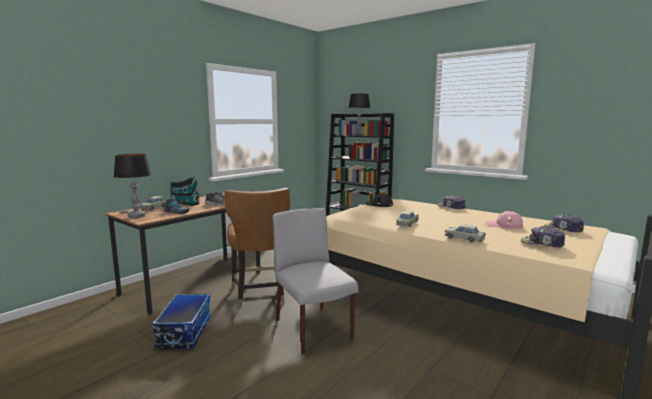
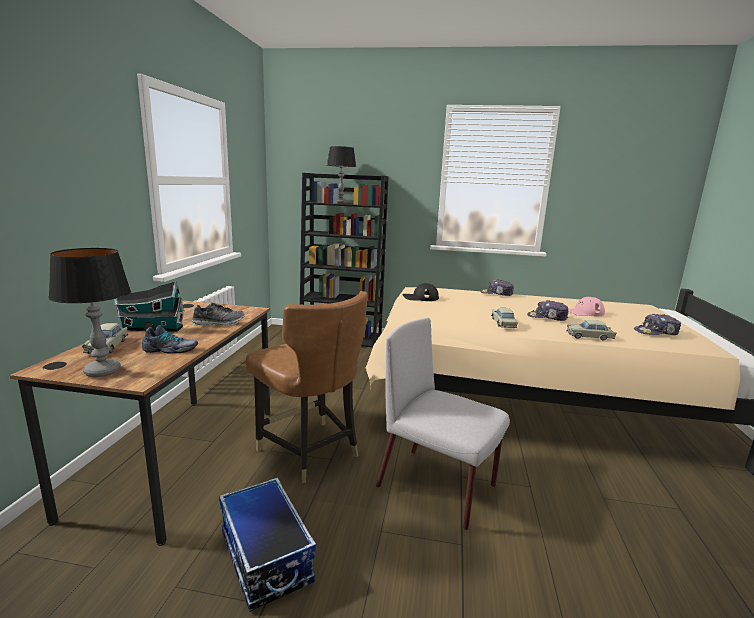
camera: 30 degrees left, 5 degrees up
(563, 229) = (632, 311): cap -> cap (547, 317)

